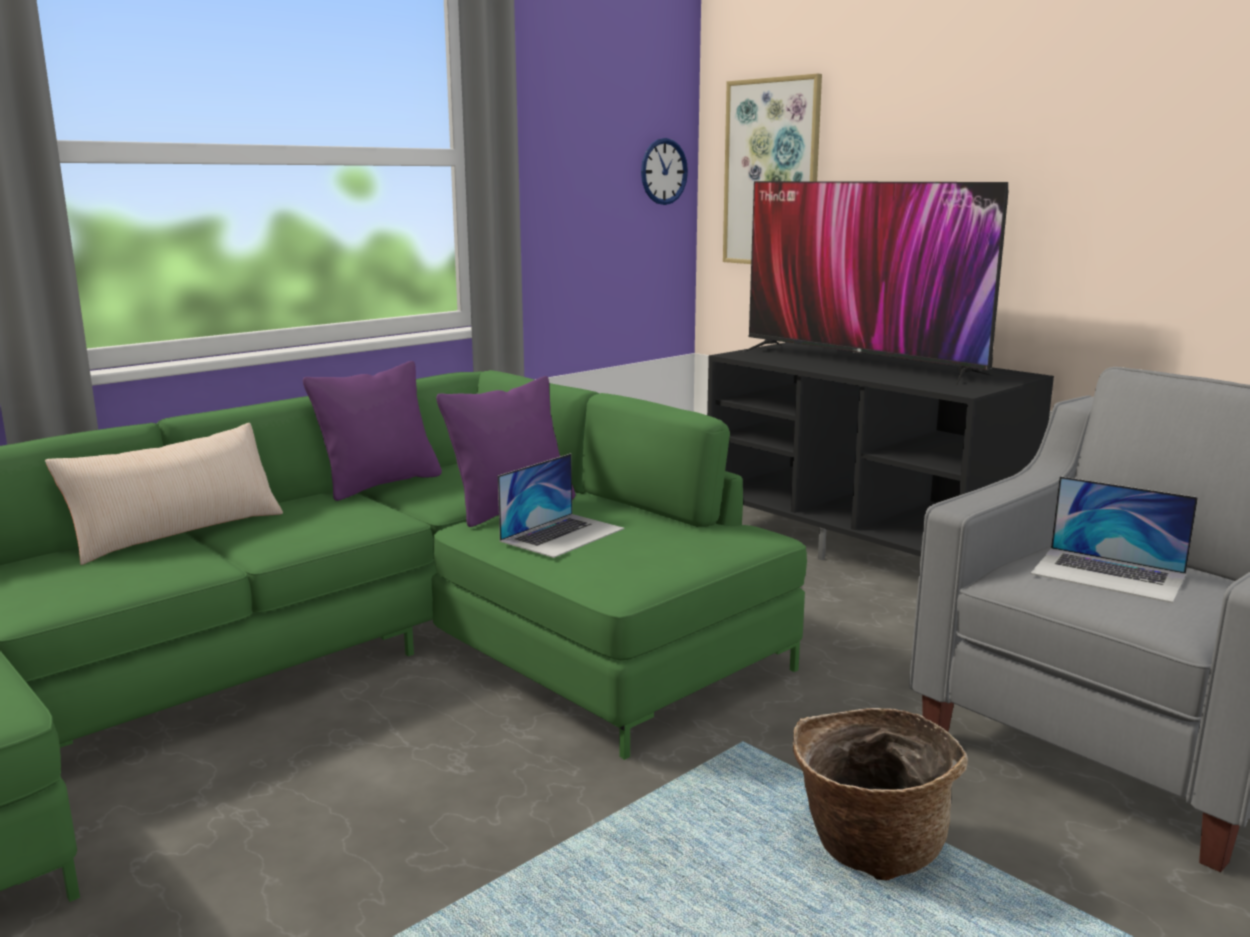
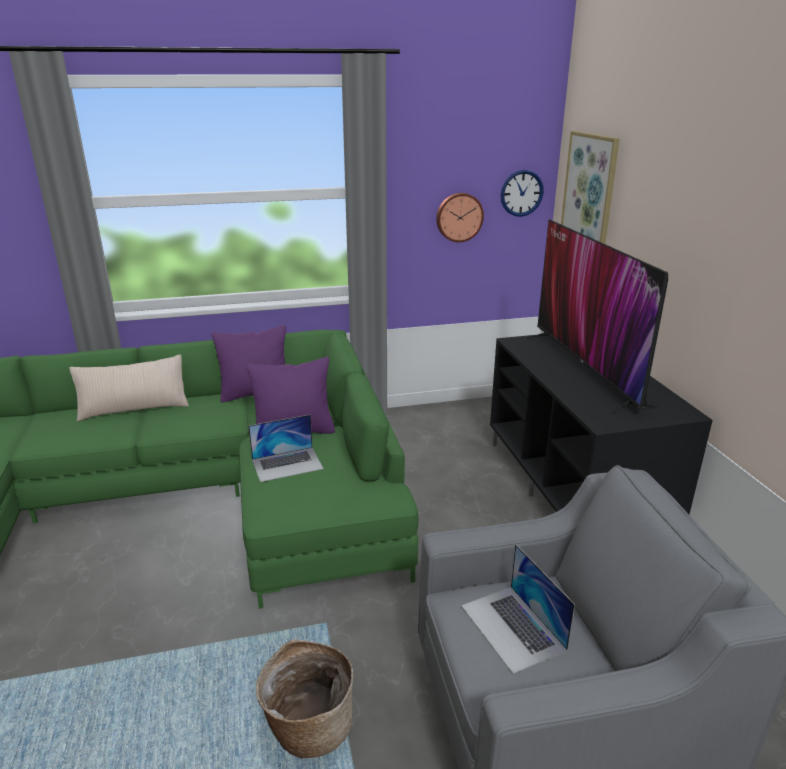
camera: 30 degrees right, 10 degrees up
(595, 203) = (459, 217): none -> wall clock

